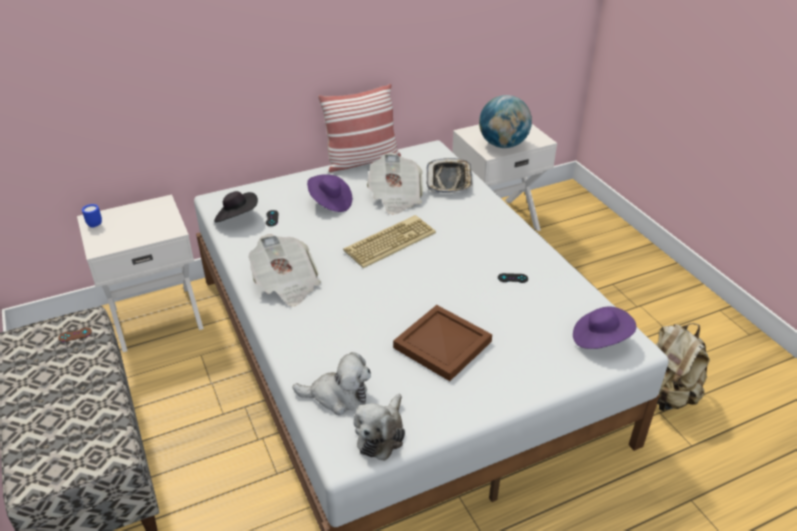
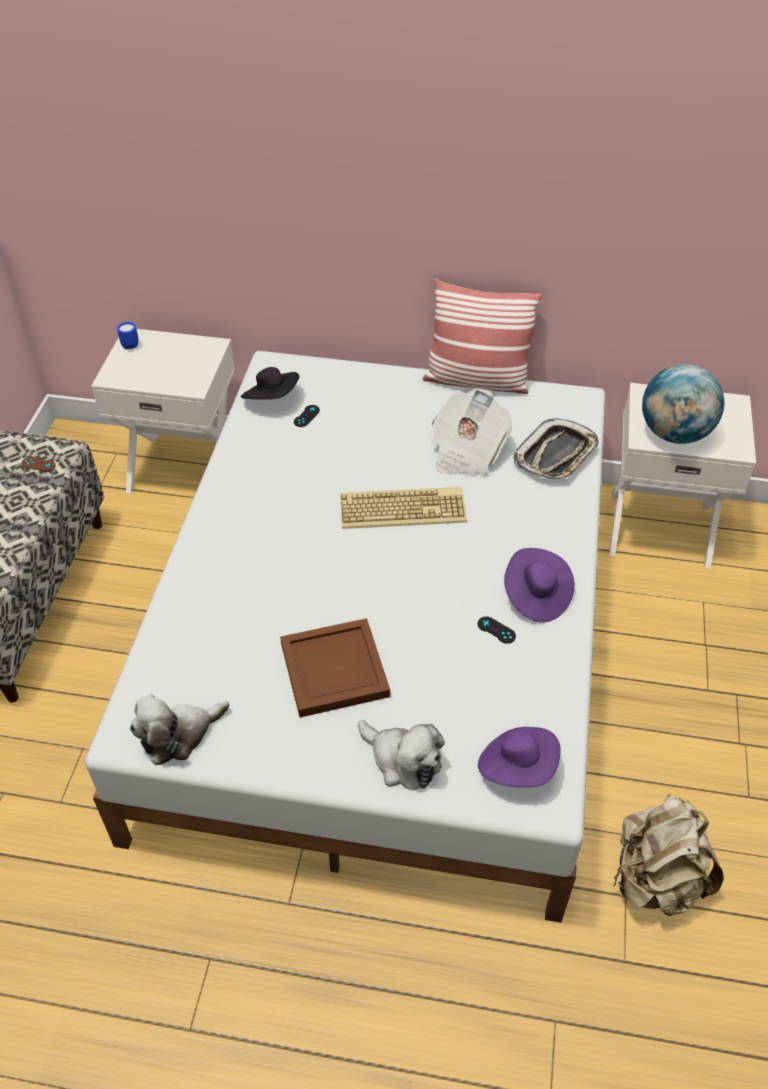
camera: 35 degrees right, 10 degrees up
(286, 284) = (247, 508): newspaper -> none
(330, 203) = (386, 424): purple hat -> purple hat (536, 596)
(337, 396) = (178, 668): plush toy -> plush toy (402, 760)

